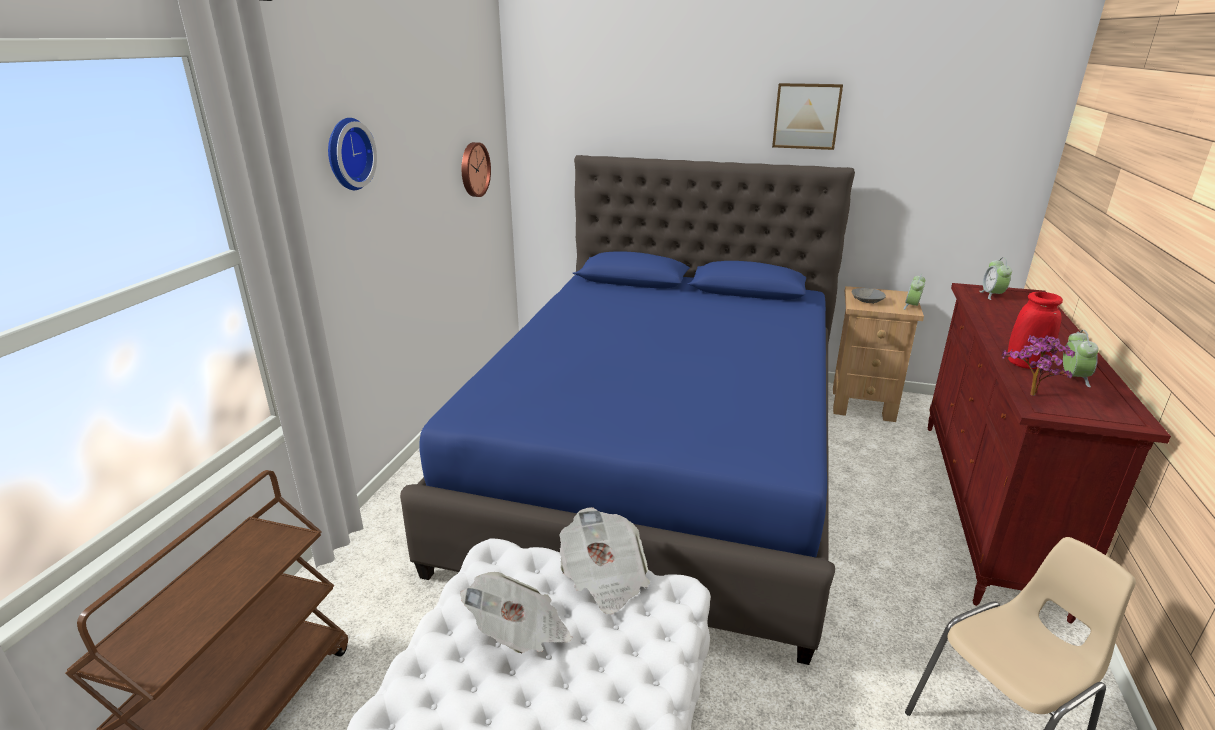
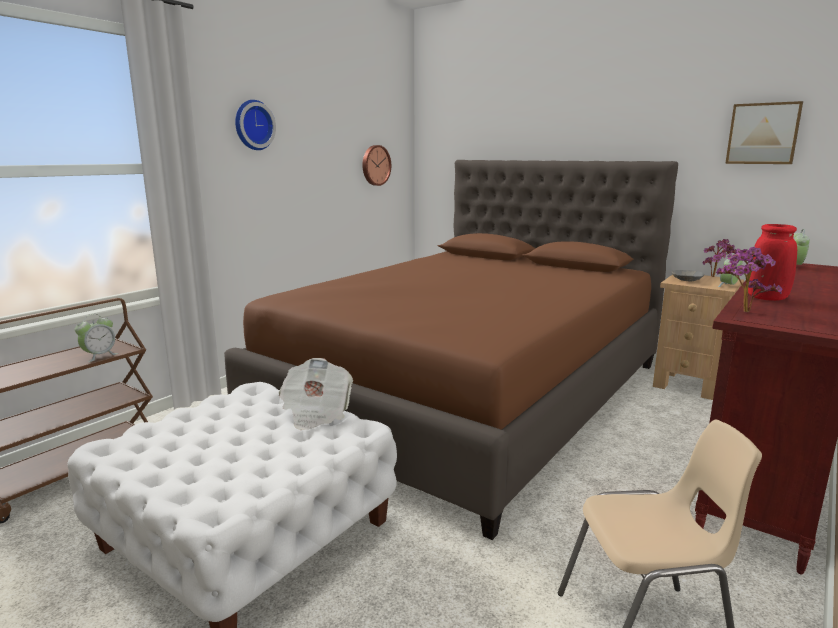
camera: 20 degrees right, 10 degrees down
(520, 633) = (227, 427): newspaper -> none
(661, 460) = (470, 393): blue bed -> brown bed
(806, 116) = (639, 120): picture -> picture (763, 134)
(888, 291) = (715, 277): none -> potted plant
(1073, 378) = (808, 308): alarm clock -> alarm clock (99, 356)

